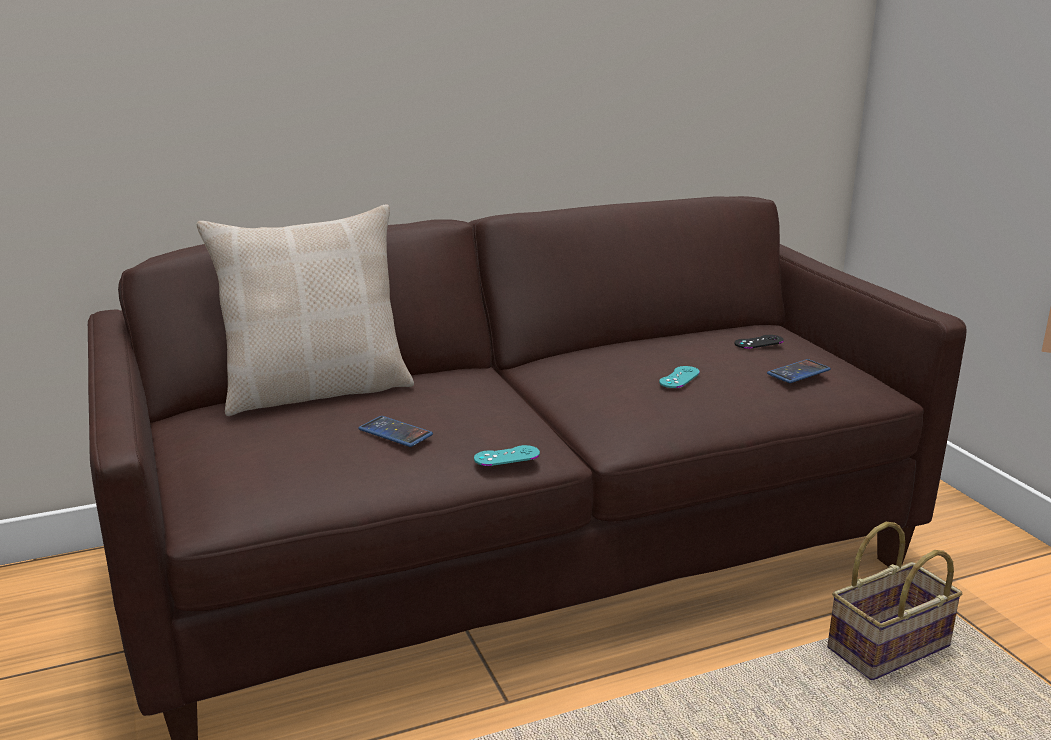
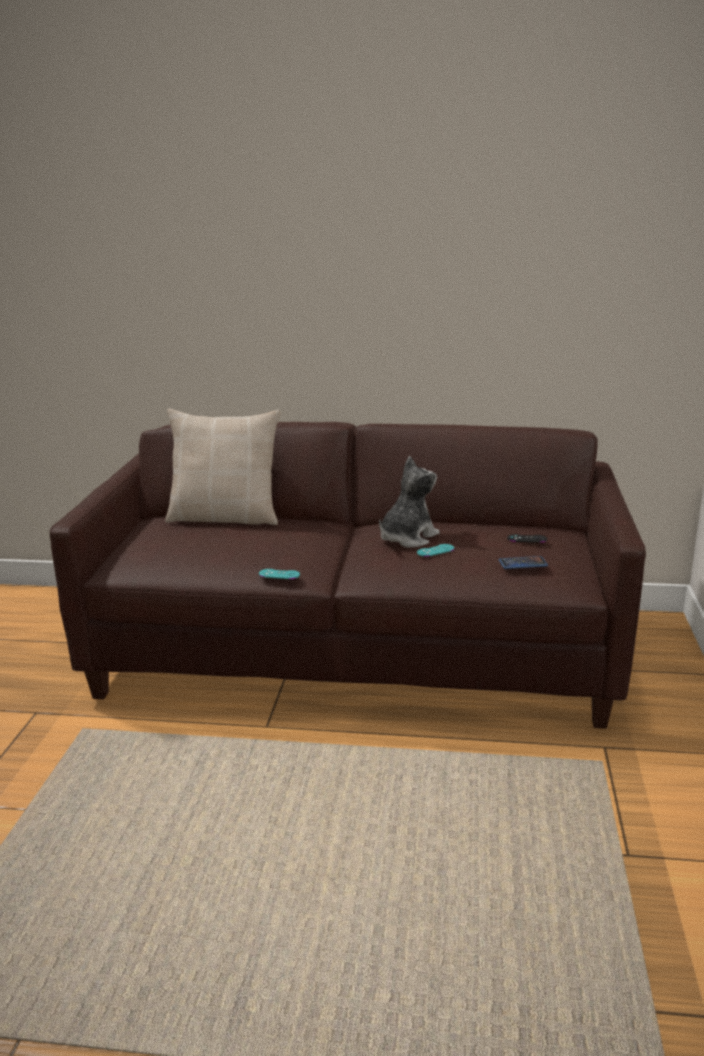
camera: 30 degrees right, 0 degrees up
(395, 432) = (233, 548): phone -> none
(616, 369) = (407, 538): none -> plush toy
(888, 650) = (527, 774): basket -> none

